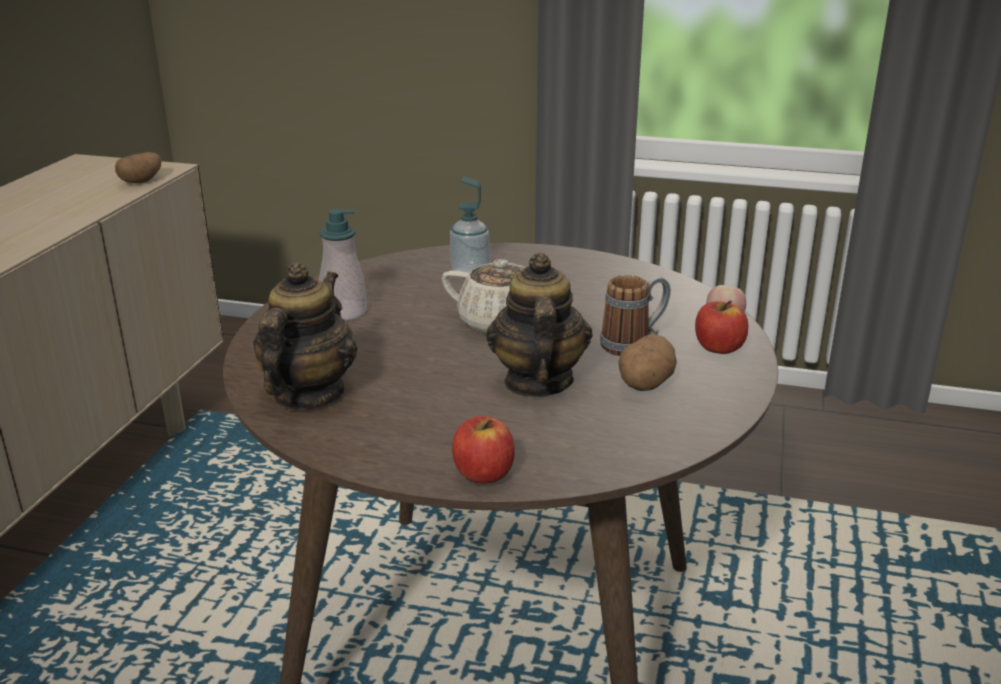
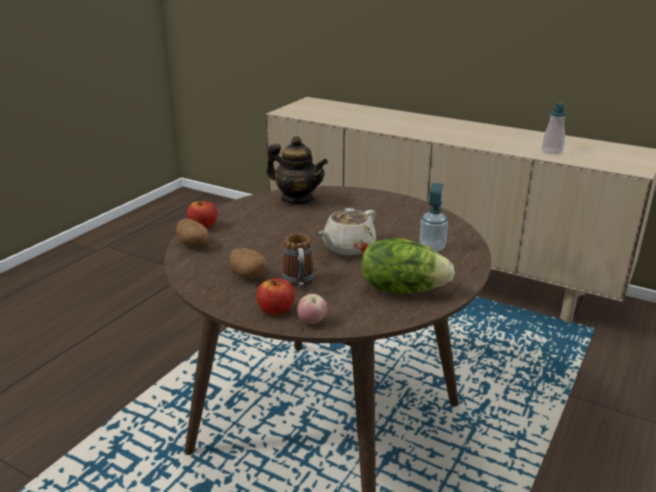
camera: 105 degrees right, 0 degrees up
(141, 181) = (605, 165): potato -> potato (194, 245)
(344, 312) = (384, 210): soap dispenser -> soap dispenser (552, 151)
(537, 382) = (272, 247): teapot -> none
(599, 282) = (402, 289): none -> lettuce

